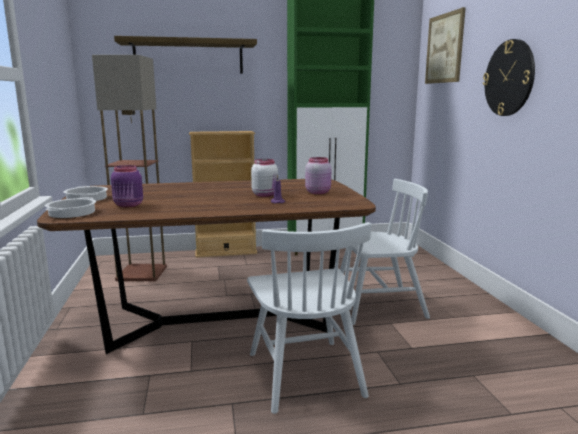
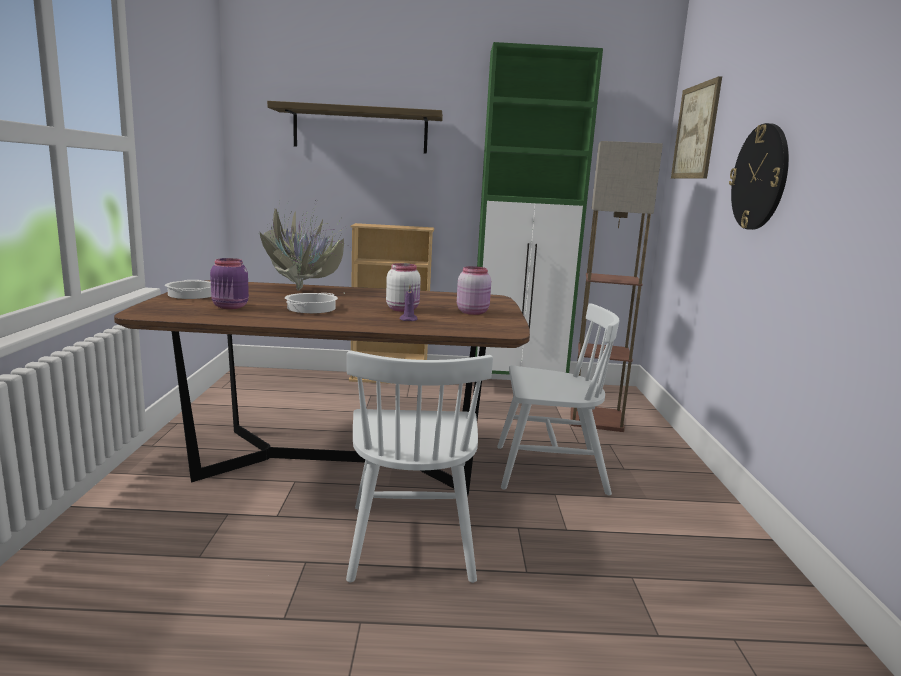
camera: 10 degrees right, 0 degrees up
(71, 212) = (159, 309): cooking pot -> cooking pot (311, 308)
(141, 273) = (275, 393): floor lamp -> floor lamp (595, 419)
(173, 187) = (303, 289): none -> potted plant

